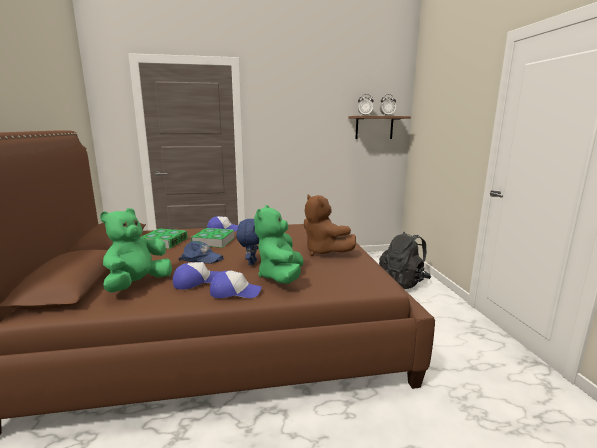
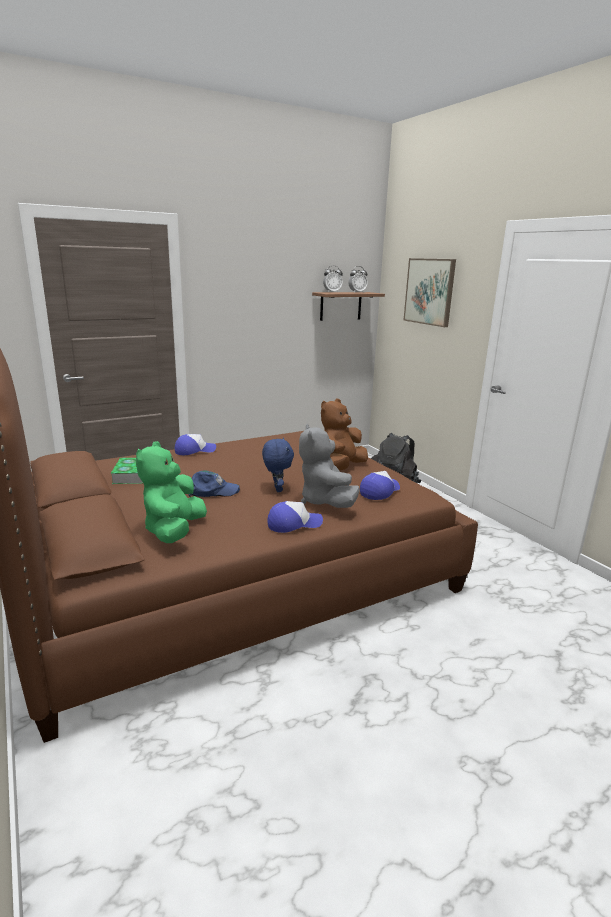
camera: 20 degrees left, 5 degrees up
(197, 281) = (240, 518): cap -> cap (379, 491)
(213, 241) = (201, 467): book -> none
(281, 277) = (325, 501): green plush toy -> grey plush toy
(324, 252) = (341, 467): brown plush toy -> brown plush toy turned 90 degrees clockwise
(445, 110) = (429, 291): none -> picture

